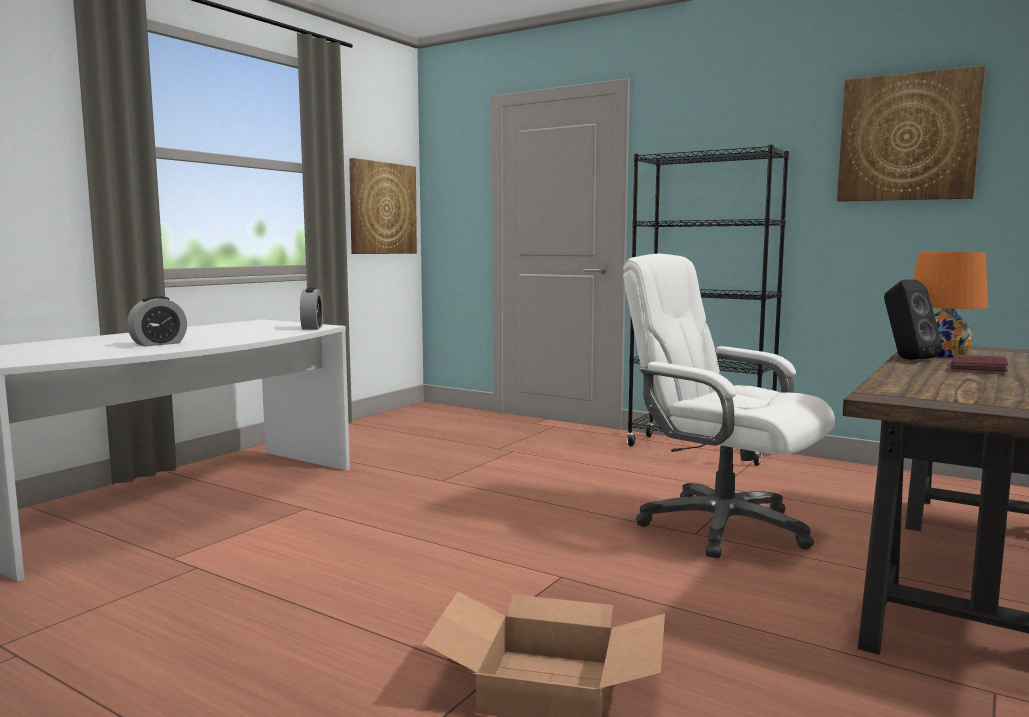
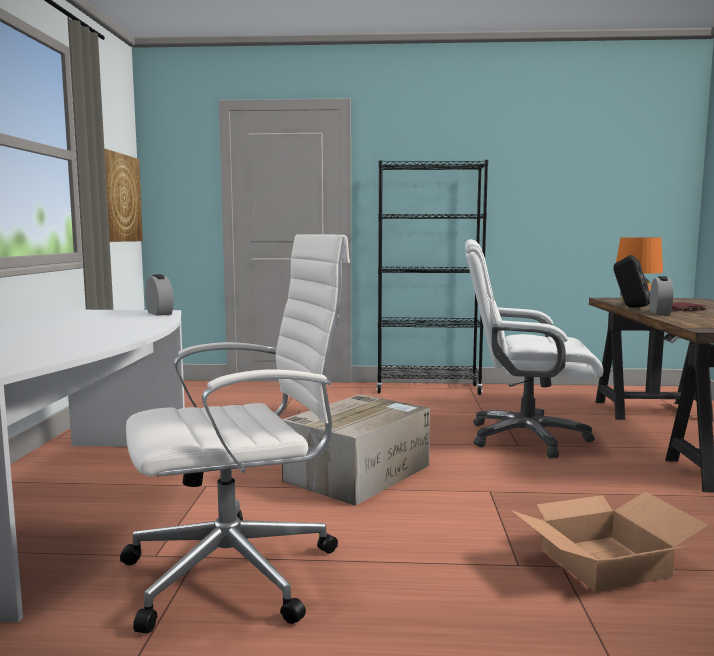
camera: 30 degrees left, 0 degrees up
(158, 344) = (73, 338): alarm clock -> alarm clock (660, 312)
(204, 588) = (238, 571): none -> white office chair
(458, 526) = (358, 472): none -> cardboard box
(907, 137) = (557, 160): picture -> none

